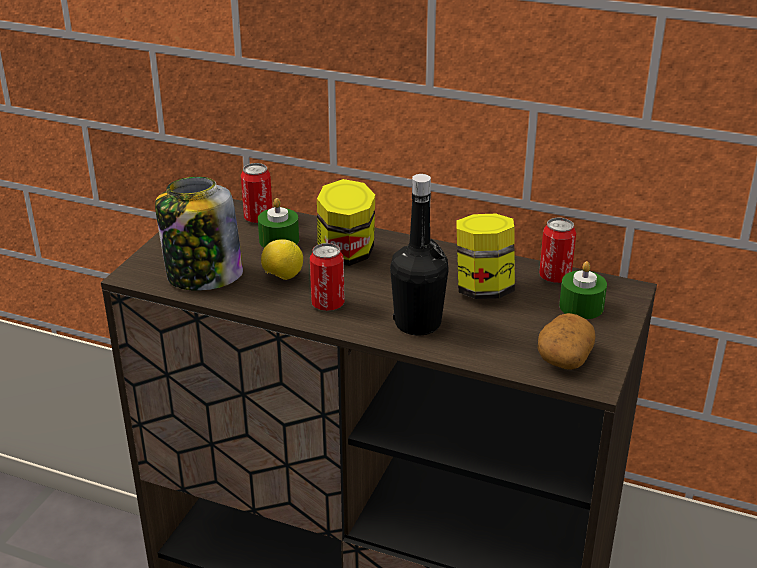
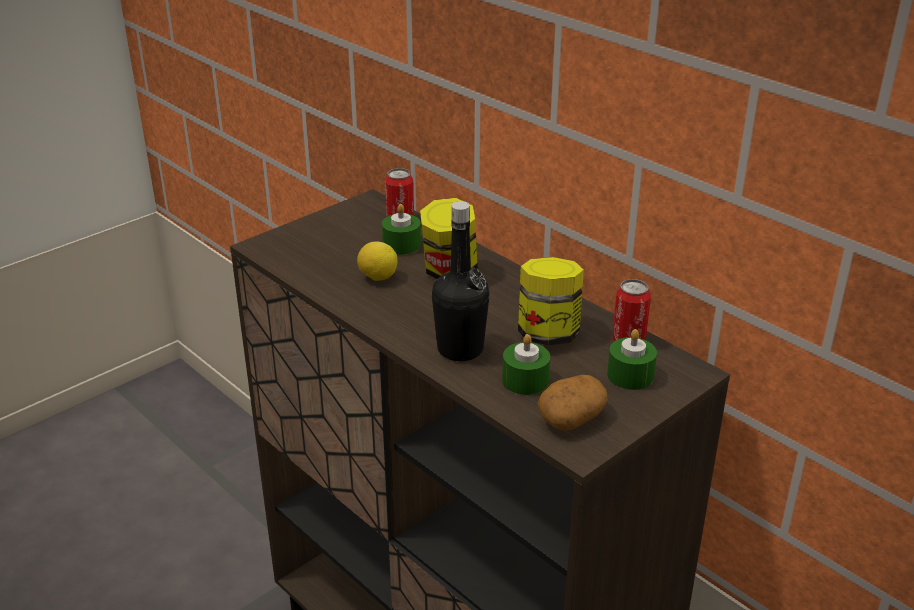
camera: 25 degrees right, 0 degrees up
(203, 276) = (312, 261): jar -> none
(328, 304) = (395, 311): can -> none
(498, 335) = (525, 380): none -> green candle

